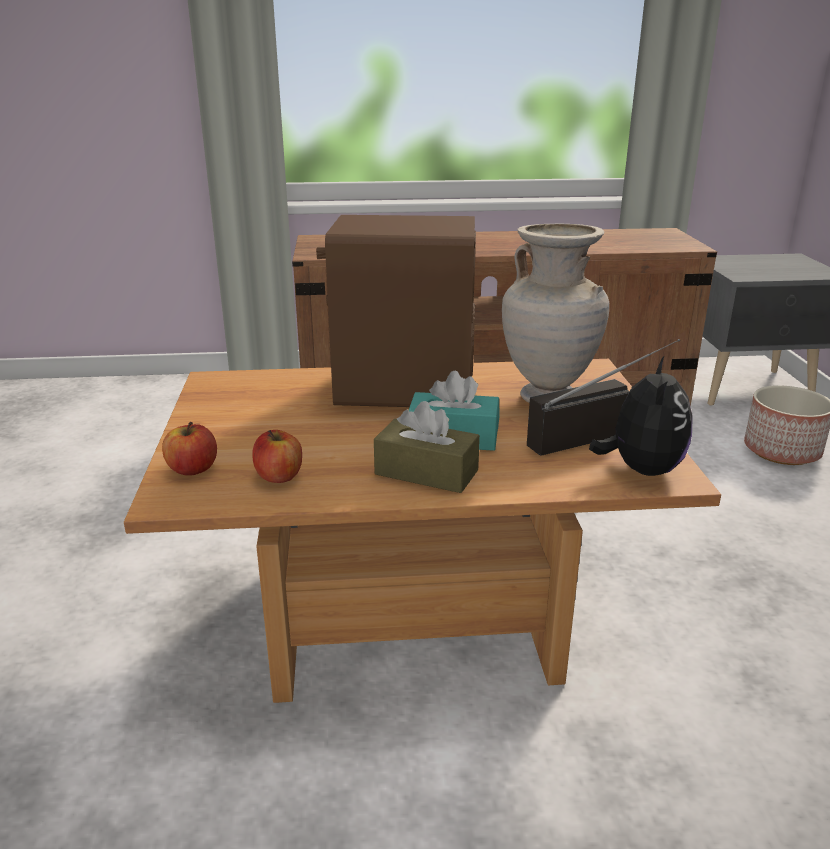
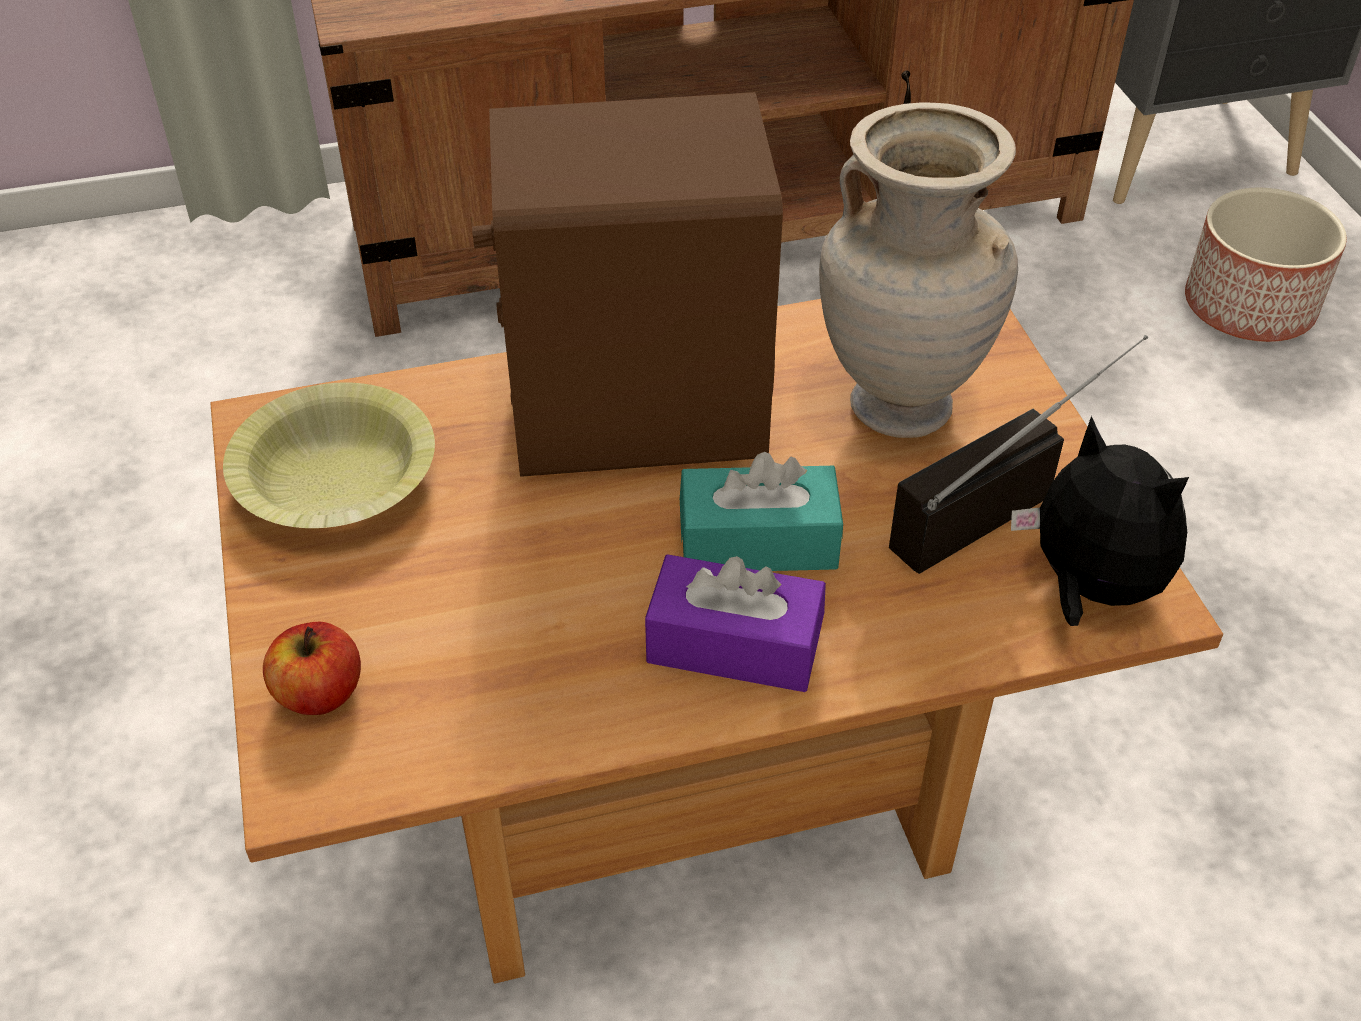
camera: 10 degrees left, 20 degrees up
(238, 400) = (335, 481): none -> yellow bowl
(279, 476) = (481, 691): apple -> none
(426, 472) = (734, 645): brown tissue box -> purple tissue box
(641, 469) = (1088, 588): plush toy -> plush toy turned 45 degrees counterclockwise

